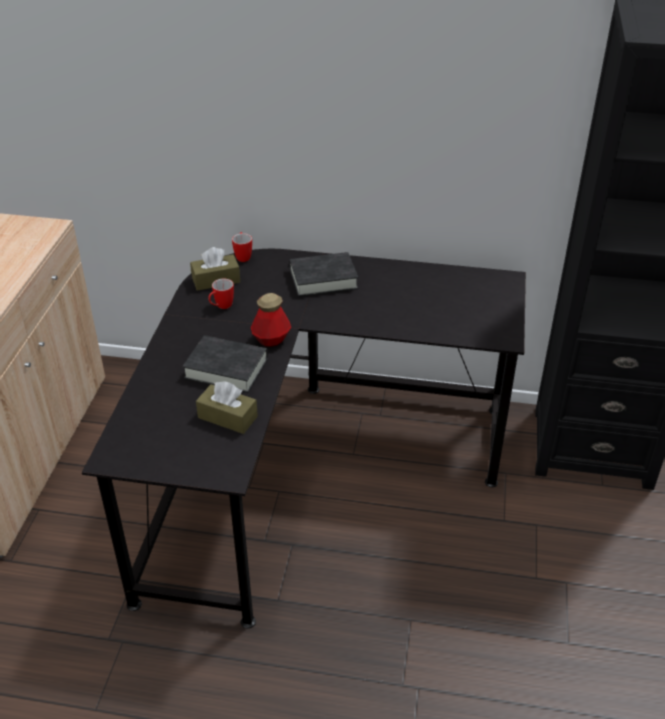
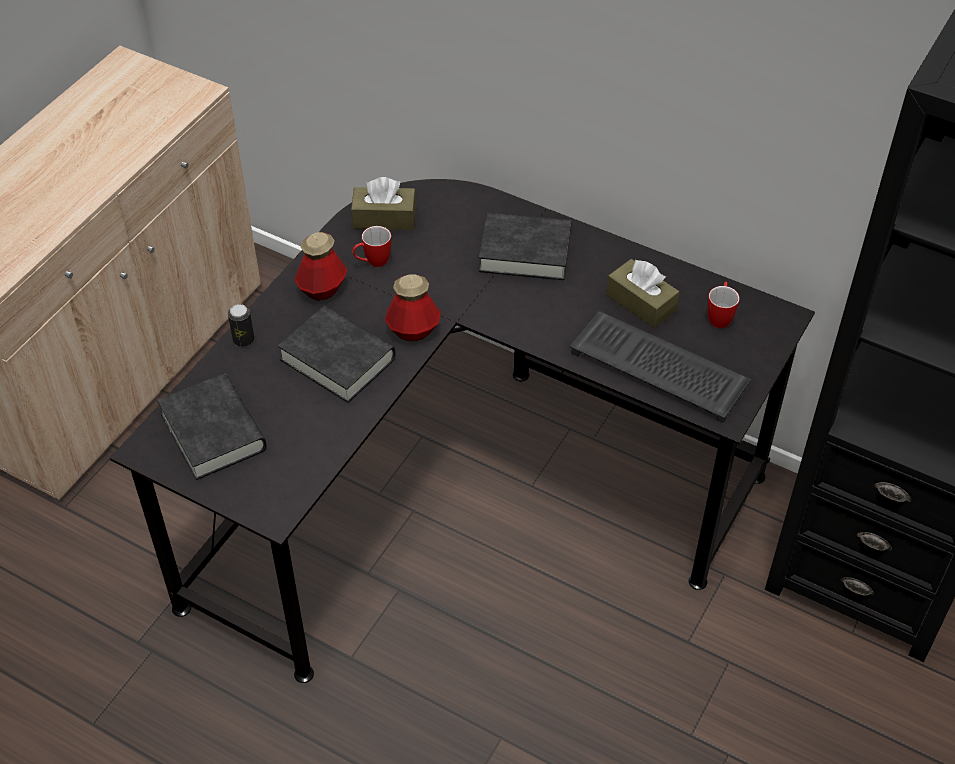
camera: 20 degrees right, 10 degrees up
(150, 372) = (243, 339): none -> can
(156, 435) = (213, 432): none -> black book
(193, 330) = (322, 289): none -> bottle
(227, 417) = (308, 431): brown tissue box -> brown tissue box (641, 303)
(243, 256) = (436, 187): mug -> mug (720, 316)
(449, 322) = (661, 367): none -> keyboard

